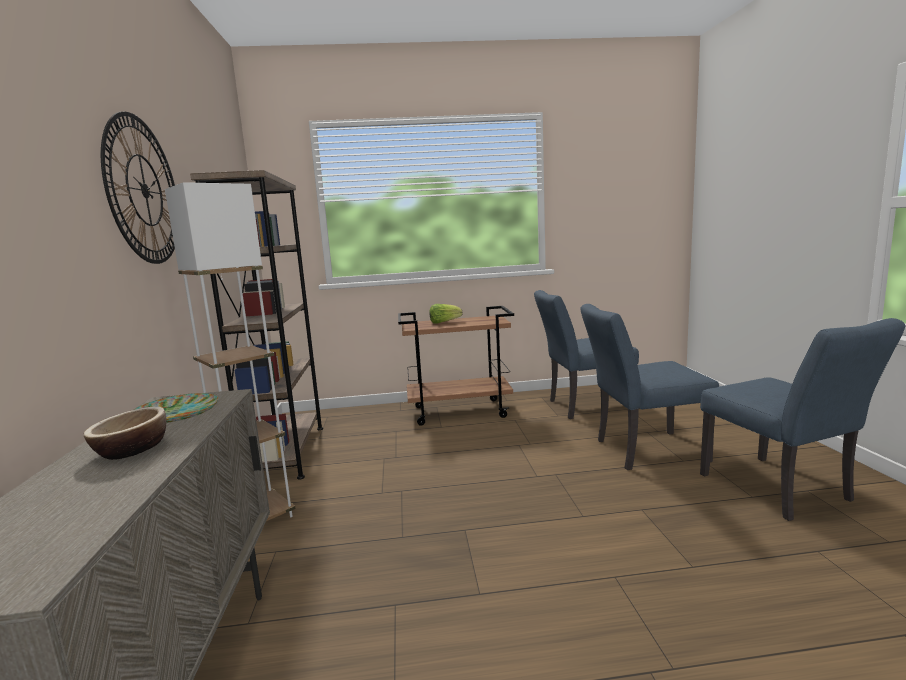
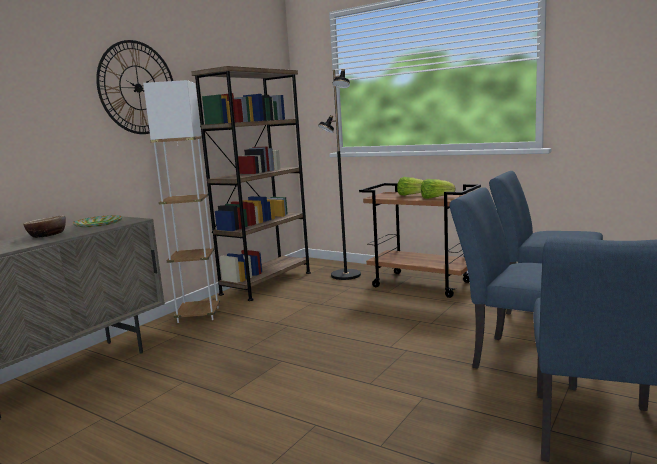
camera: 40 degrees right, 0 degrees up
(368, 421) = (345, 275): none -> black floor lamp
(477, 322) = (435, 198): none -> lettuce

